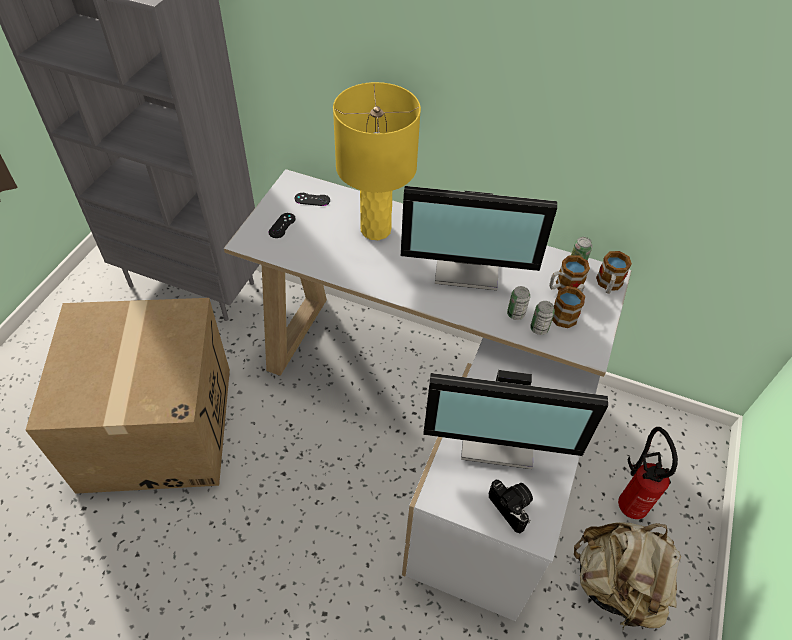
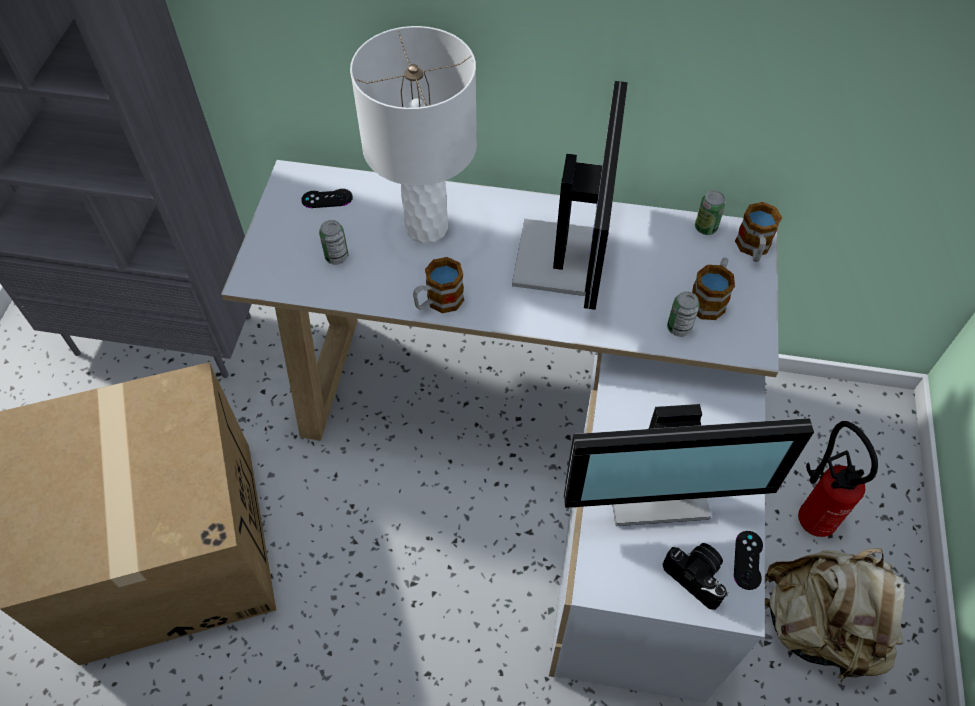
camera: 10 degrees left, 5 degrees up
(282, 225) = (295, 245): black game controller -> black game controller (748, 560)
(375, 229) = (426, 227): yellow table lamp -> white table lamp
(468, 267) = (565, 258): monitor -> monitor turned 75 degrees counterclockwise
(515, 314) = (643, 313): can -> can (336, 257)
(563, 287) = (696, 263): mug -> mug (438, 302)

